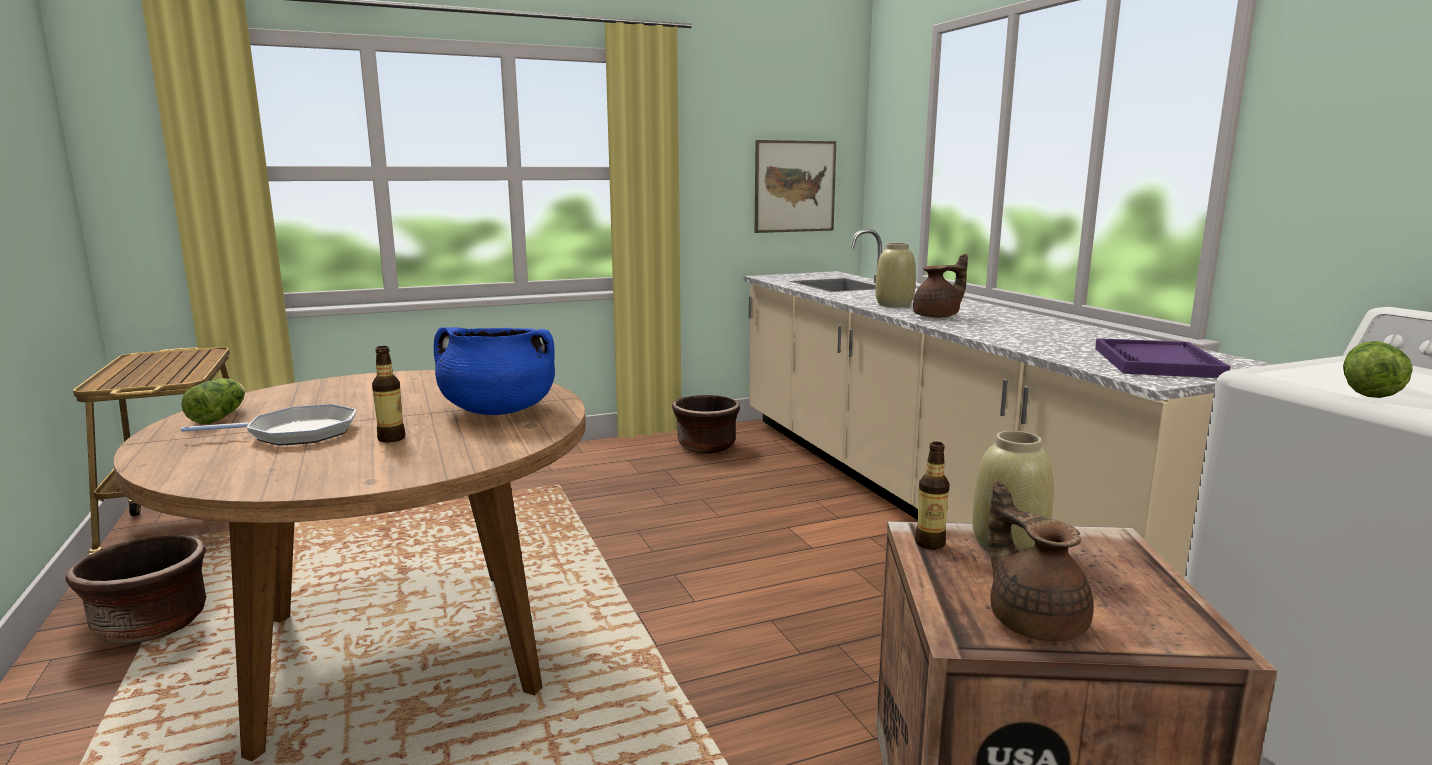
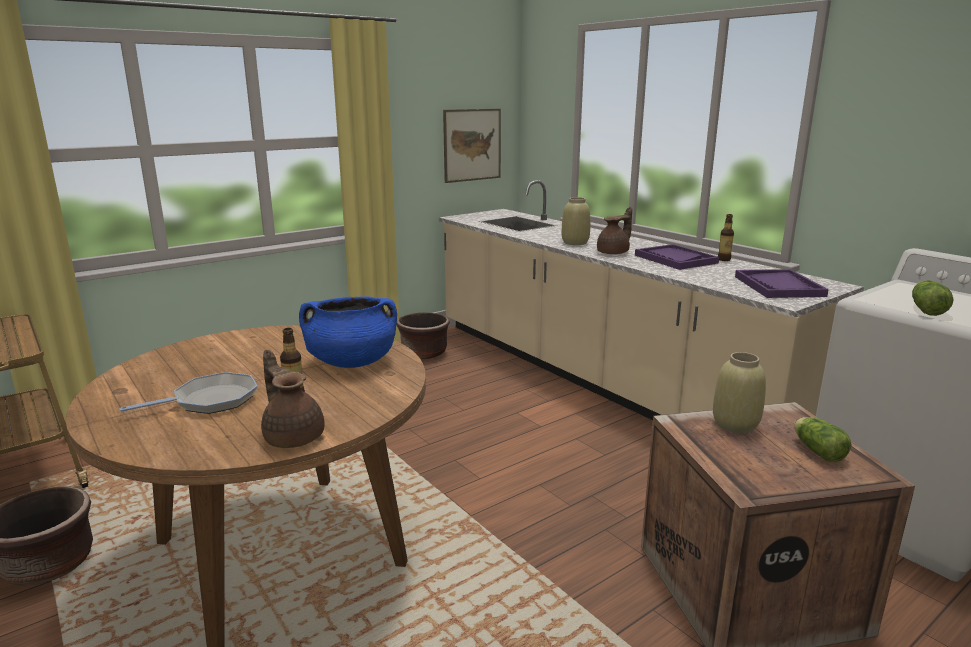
camera: 15 degrees left, 5 degrees up
(221, 416) = (125, 391): lettuce -> lettuce (816, 450)
(930, 543) = (689, 429): bottle -> bottle (724, 259)
(1021, 326) = (675, 259): none -> purple tray
(1034, 621) = (780, 474): brown teapot -> brown teapot (293, 436)

